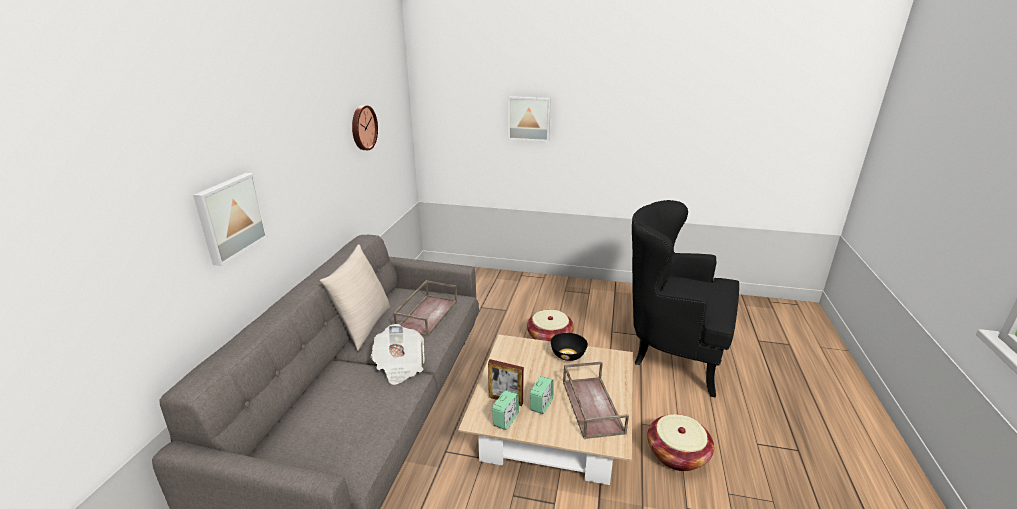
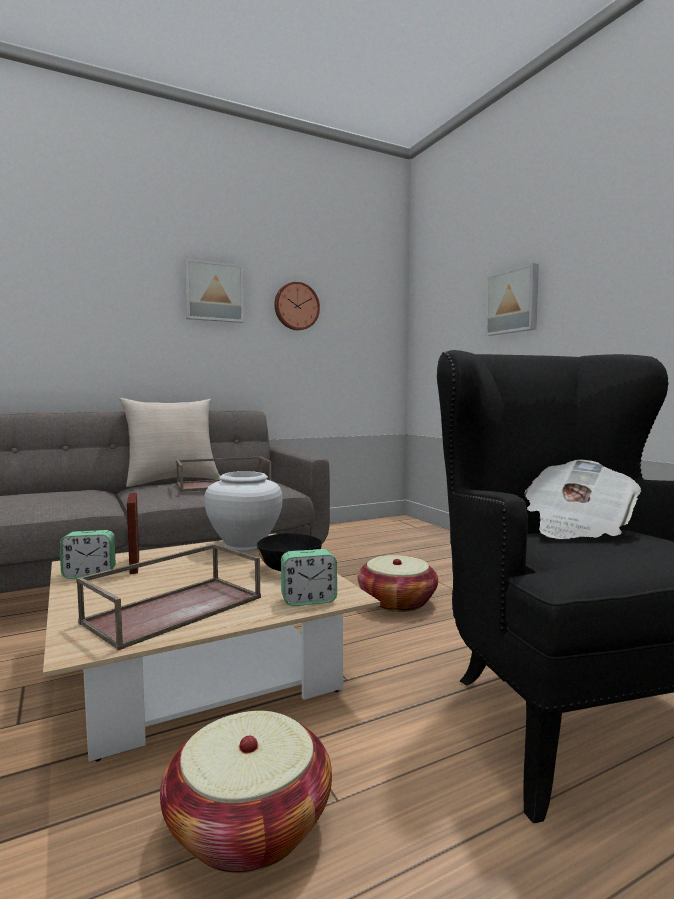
camera: 50 degrees right, 20 degrees down
(229, 217) = (58, 312): picture -> picture (214, 292)
(399, 366) = (114, 497): newspaper -> newspaper (576, 528)
(512, 353) = (244, 546): none -> white vase
(541, 405) = (143, 582): alarm clock -> alarm clock (308, 600)

